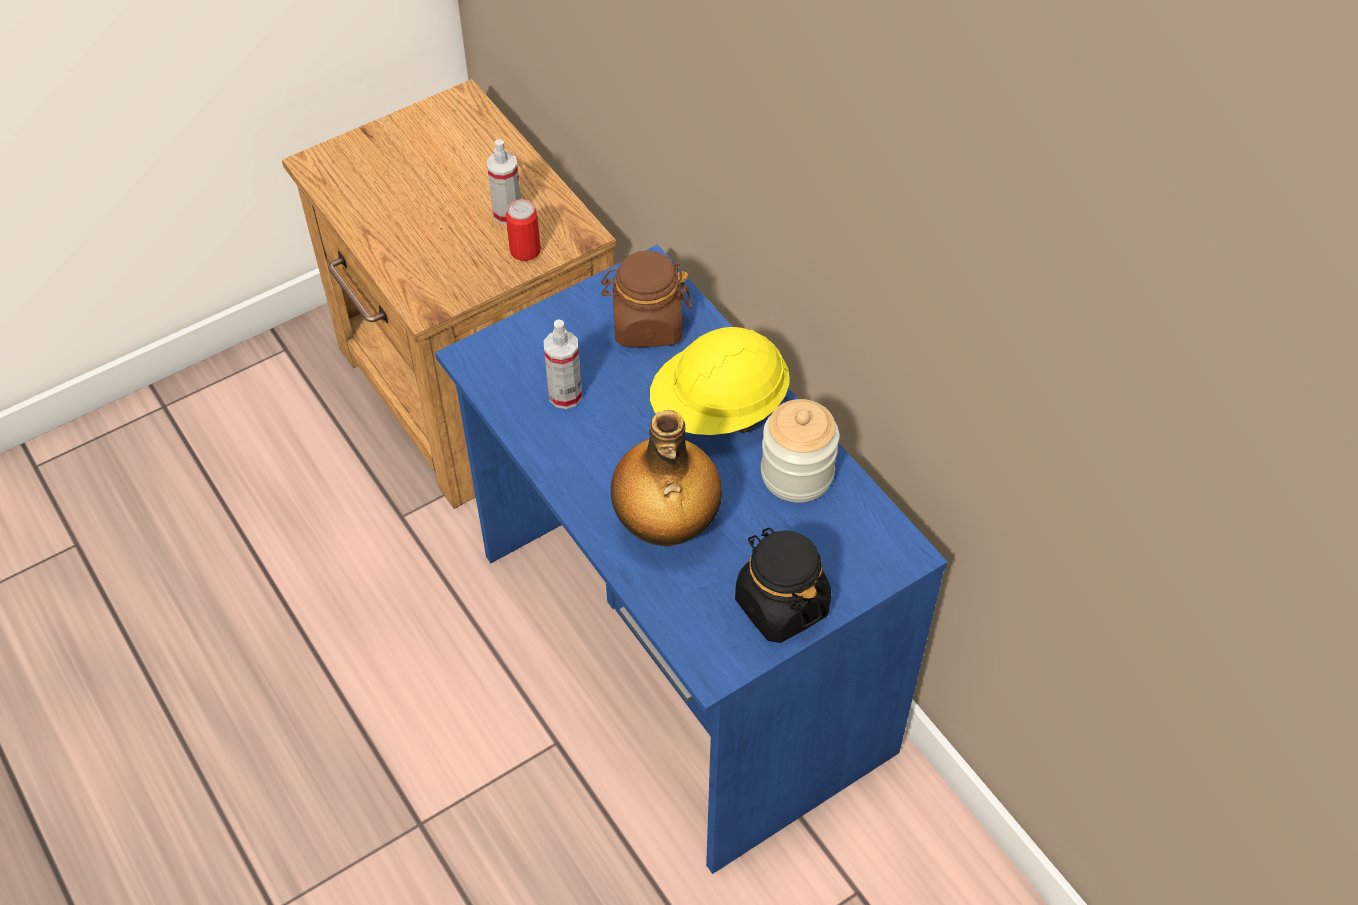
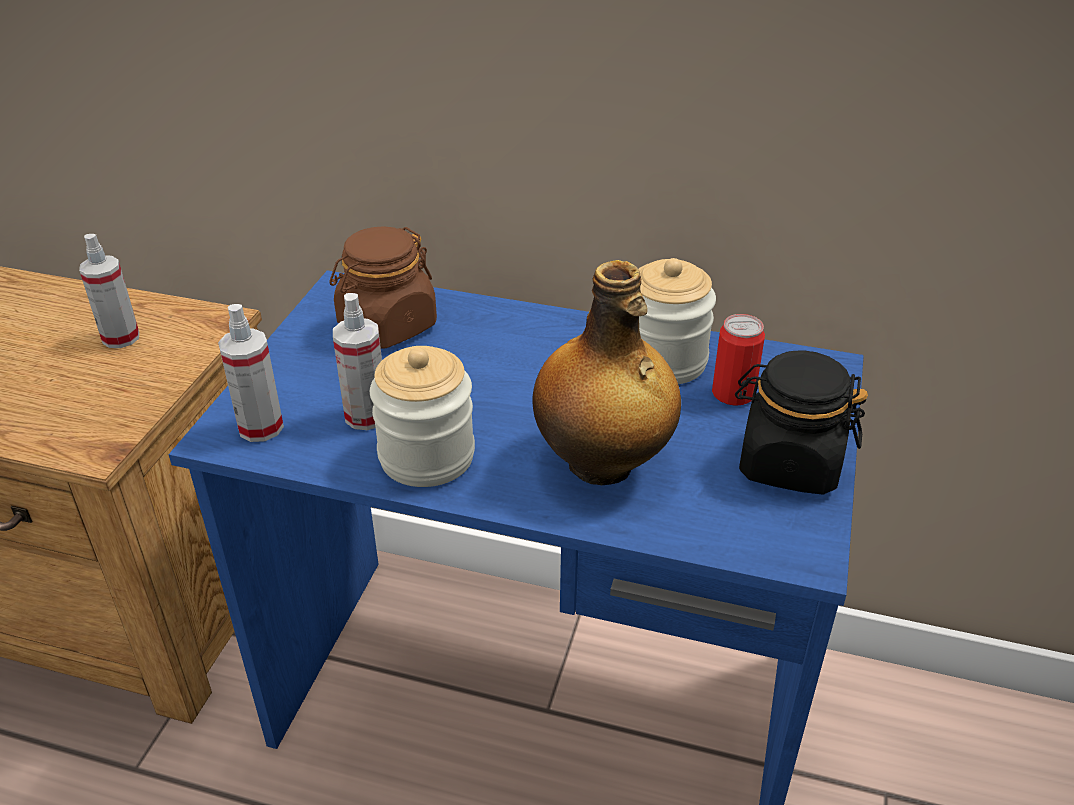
camera: 40 degrees left, 15 degrees down
(499, 364) = (261, 427): none -> spray bottle
(525, 251) = (171, 356): can -> can (733, 393)
(570, 450) = (426, 456): none -> jar
(719, 410) = (535, 352): yellow hard hat -> none

